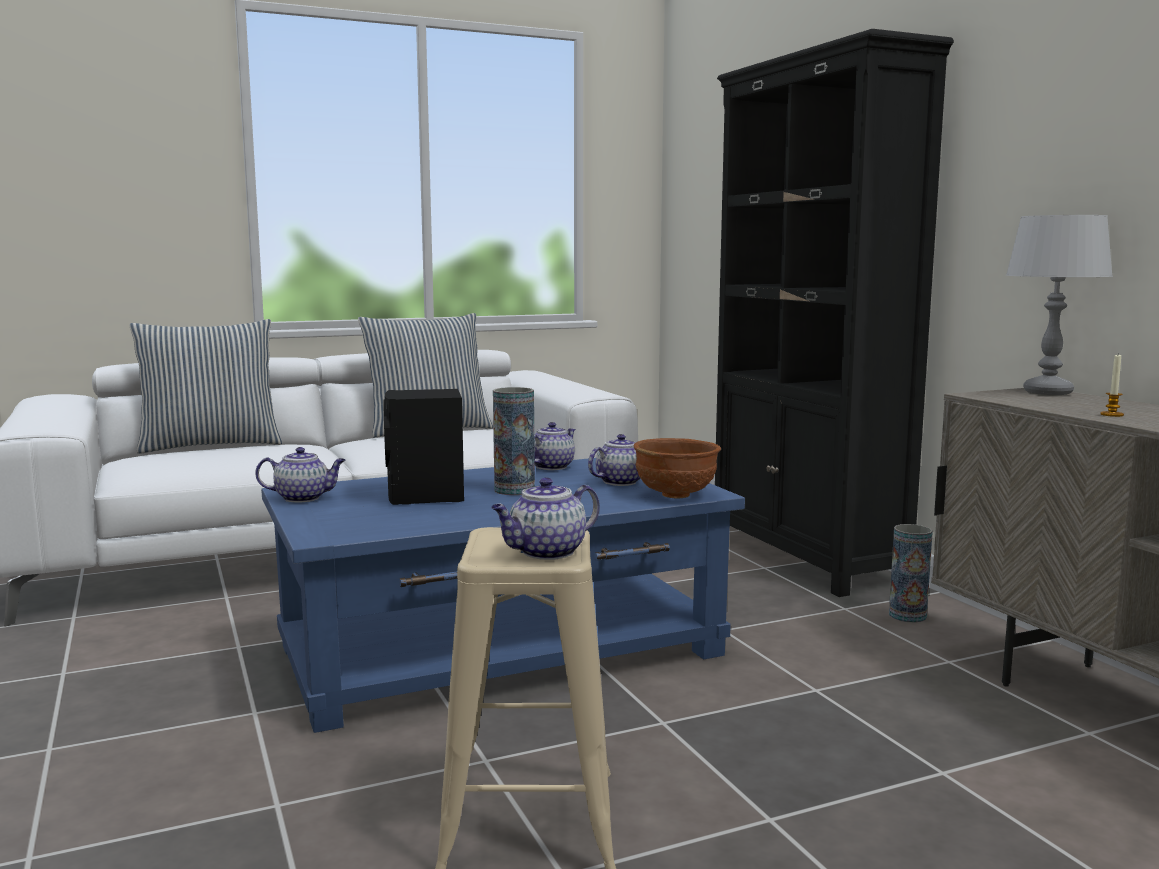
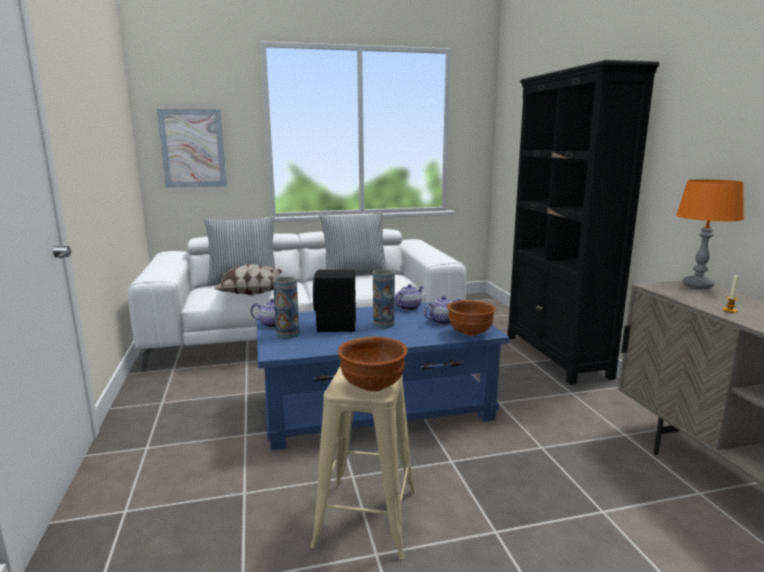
camera: 10 degrees right, 5 degrees up
(98, 195) = (193, 148): none -> picture
(232, 462) = (250, 293): none -> pillow
(546, 552) = (372, 387): teapot -> brown bowl
(907, 616) = (607, 400): vase -> vase (287, 334)
(1048, 392) = (698, 285): grey table lamp -> orange table lamp

